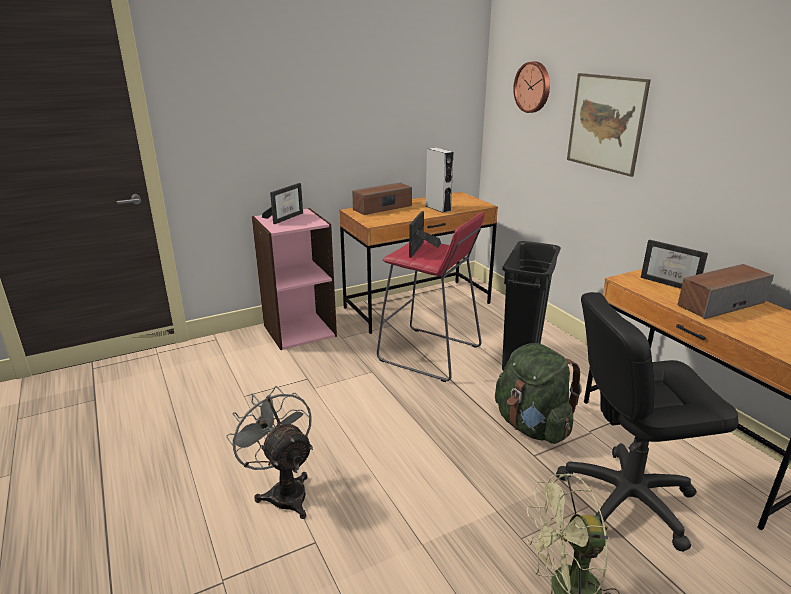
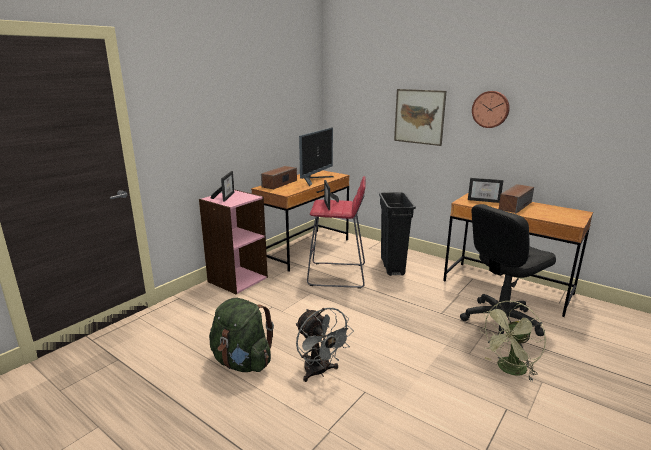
camera: 25 degrees left, 5 degrees down
(283, 491) = (319, 372): grey fan -> grey fan turned 150 degrees counterclockwise
(438, 208) = (315, 180): grey speaker -> monitor
(532, 426) = (428, 299): green backpack -> green backpack (242, 362)
(533, 87) = (363, 98): wall clock -> wall clock (491, 109)

